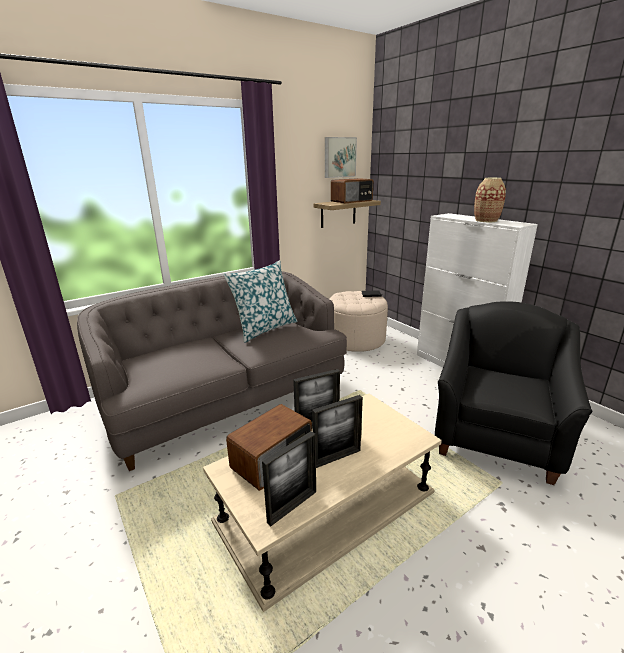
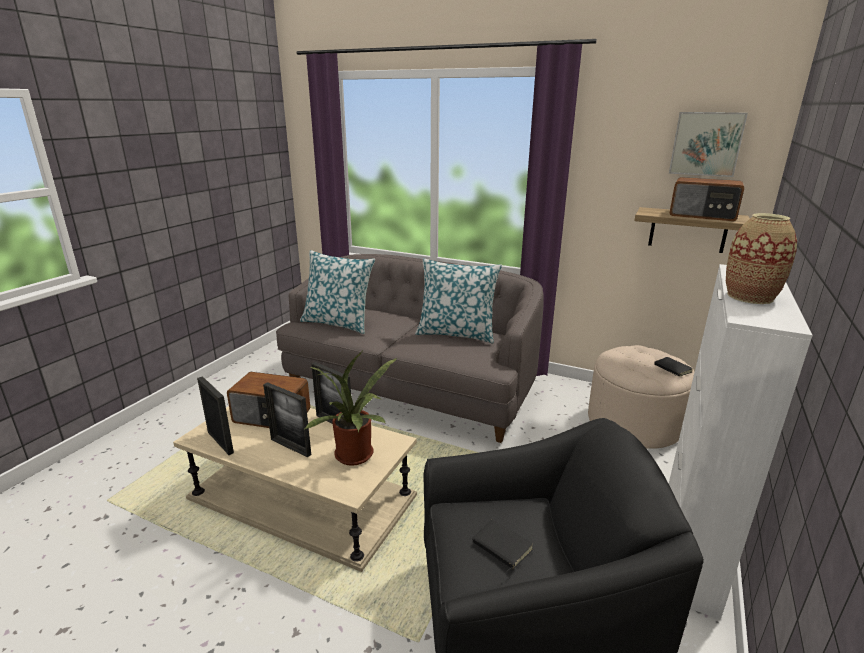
camera: 60 degrees right, 0 degrees up
(164, 370) = (338, 323): none -> pillow
(292, 506) = (220, 442): picture frame -> picture frame turned 150 degrees counterclockwise
(377, 425) = (356, 457): none -> potted plant
(517, 387) = (500, 547): none -> black book

